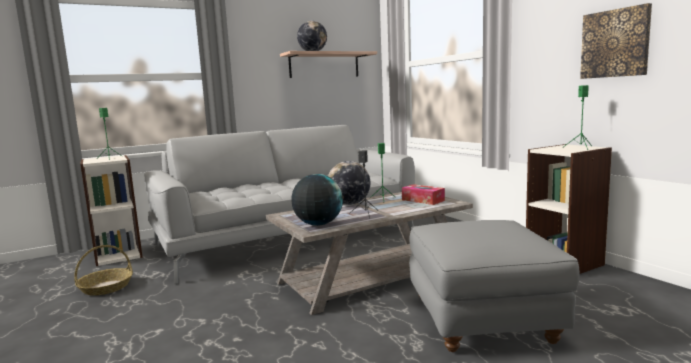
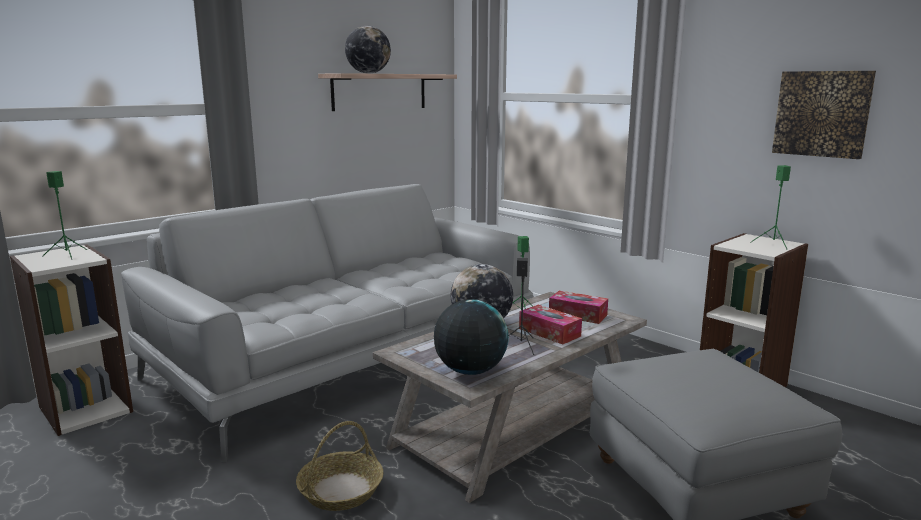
camera: 15 degrees left, 5 degrees up
(106, 287) = (104, 479): basket -> basket (341, 490)
(392, 208) = (549, 332): none -> tissue box

